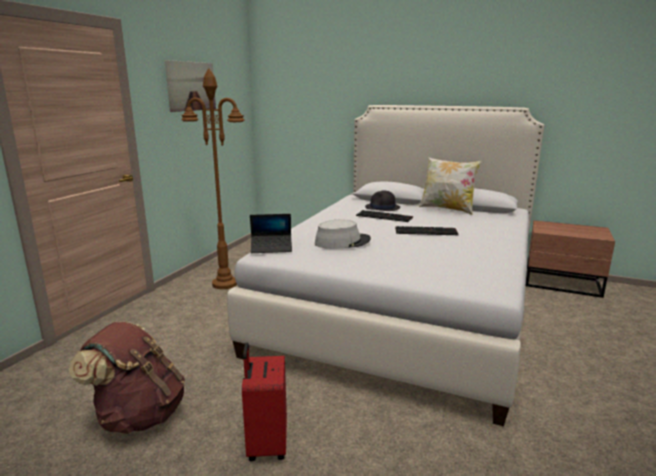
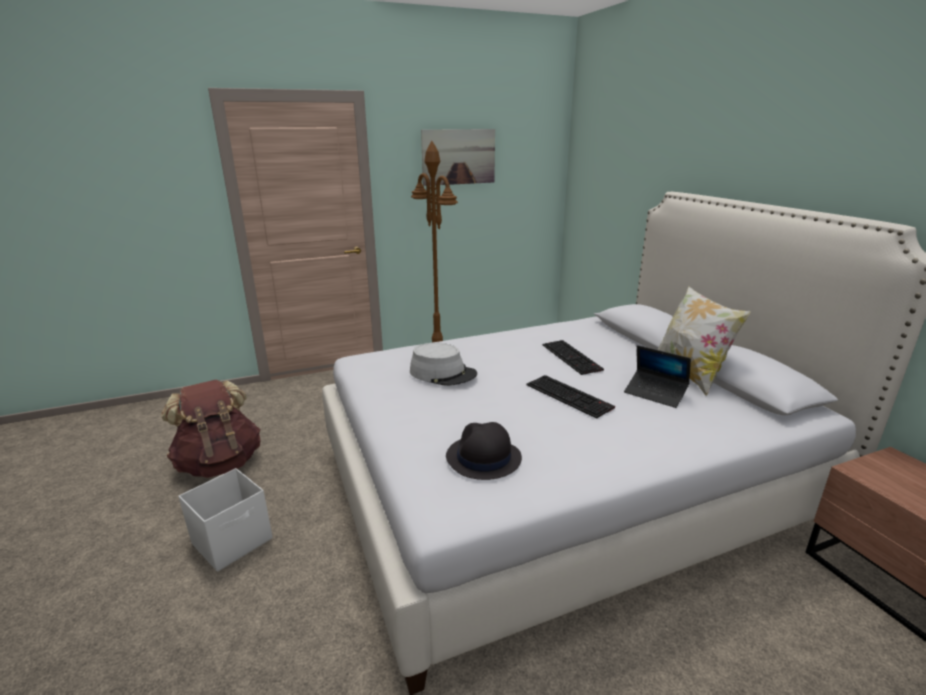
camera: 45 degrees right, 5 degrees up
(266, 444) = (234, 541): red suitcase -> white storage box
(271, 248) = (375, 356): laptop -> laptop (655, 393)
(382, 208) = (602, 344): black hat -> black hat (483, 458)

